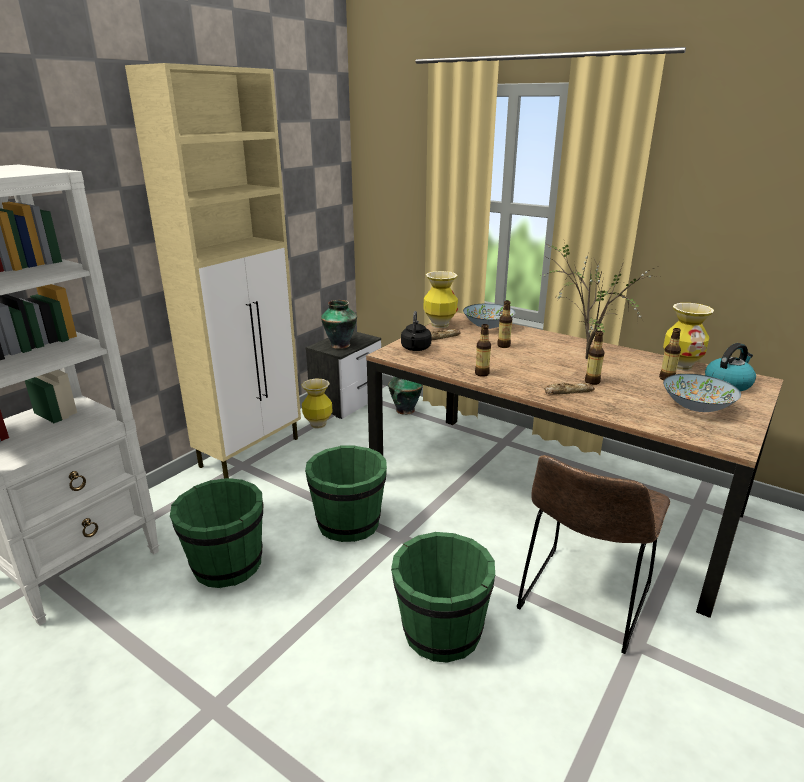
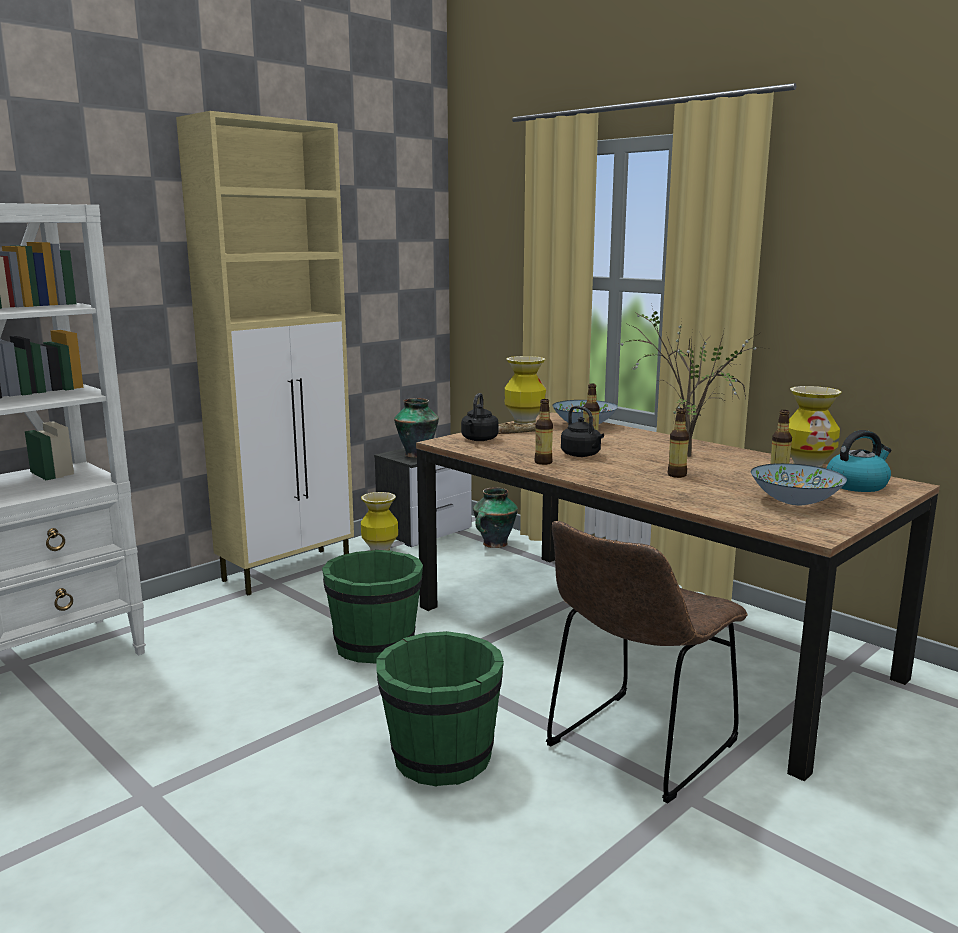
camera: 10 degrees right, 10 degrees down
(226, 565) = (215, 672): green bucket -> none
(507, 362) = (582, 455): none -> black kettle
(568, 392) = (638, 481): bread -> none

